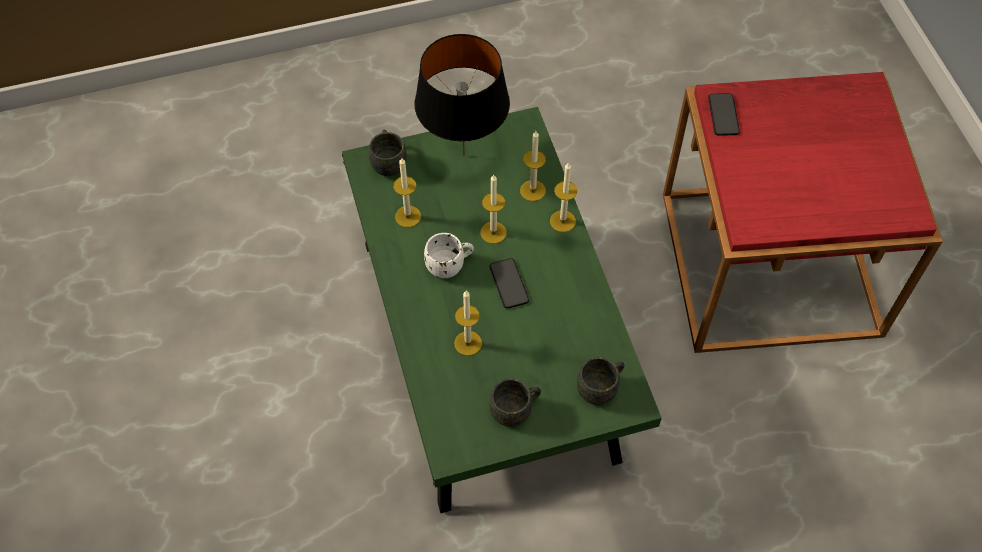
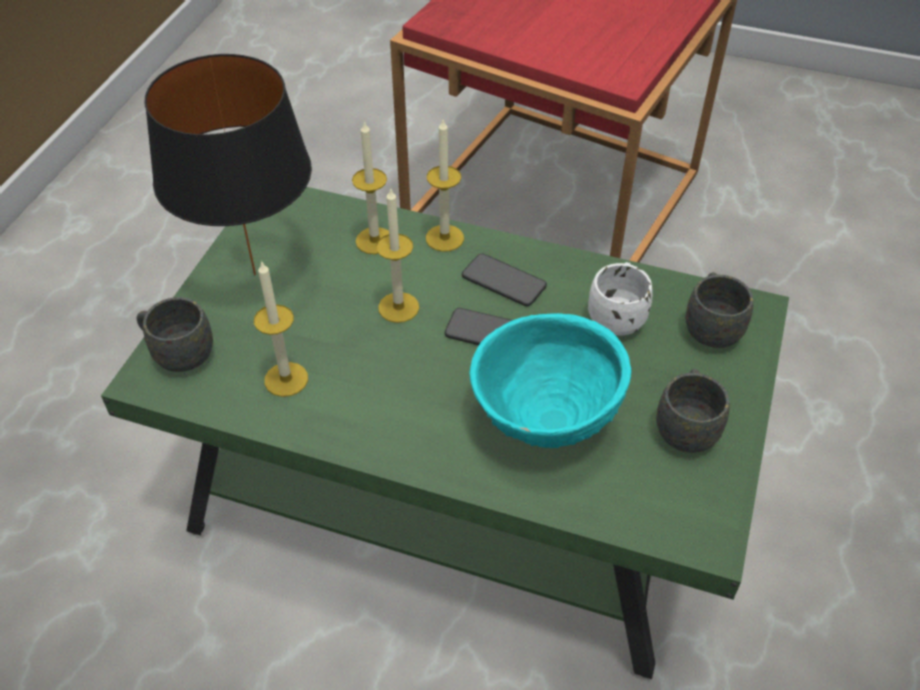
camera: 55 degrees left, 10 degrees down
(450, 265) = (405, 376): white mug -> white mug (617, 315)
(468, 343) = (544, 422): candle -> turquoise bowl
(723, 115) = (463, 27): phone -> phone (503, 281)

